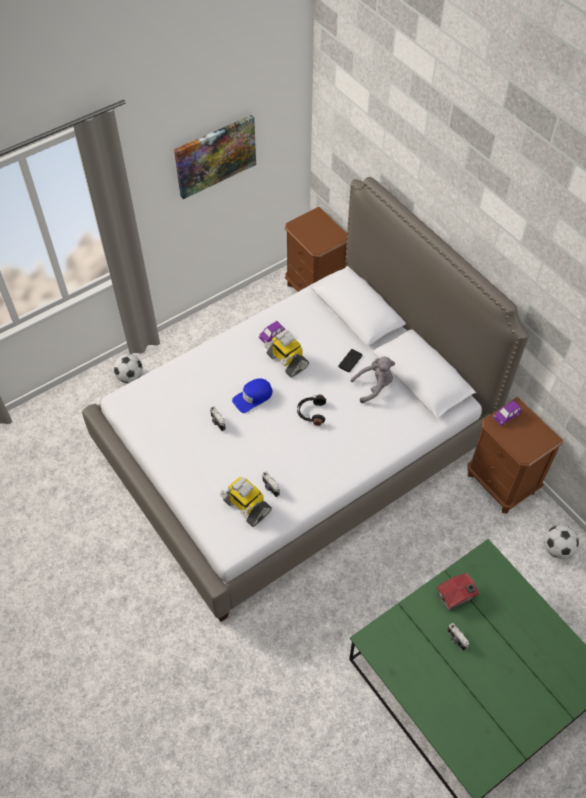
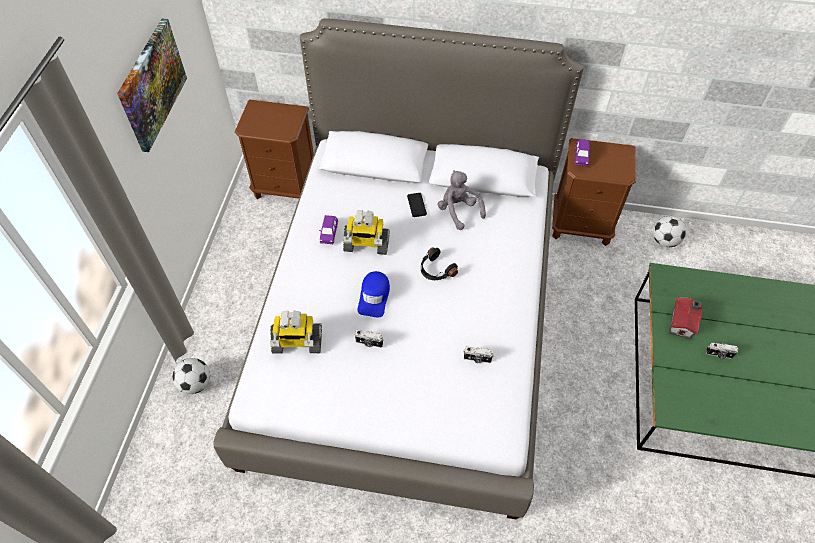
camera: 45 degrees left, 0 degrees up
(246, 507) = (478, 392): toy robot -> toy robot (297, 342)
(374, 386) = (458, 211): grey plush toy -> grey plush toy turned 60 degrees counterclockwise

